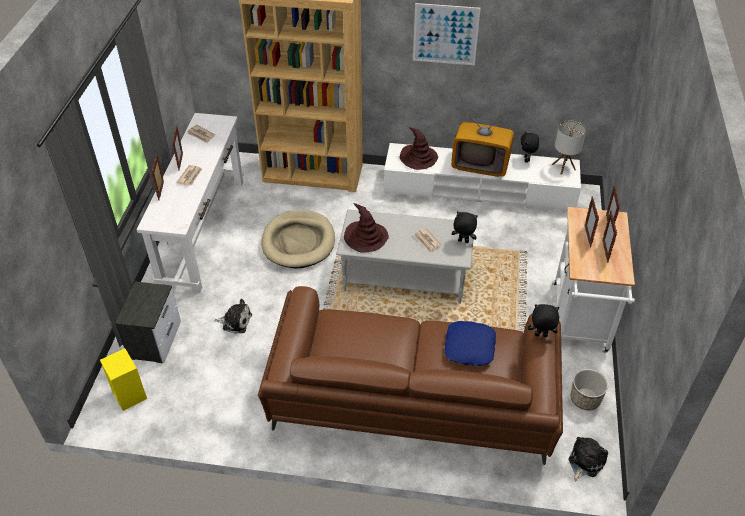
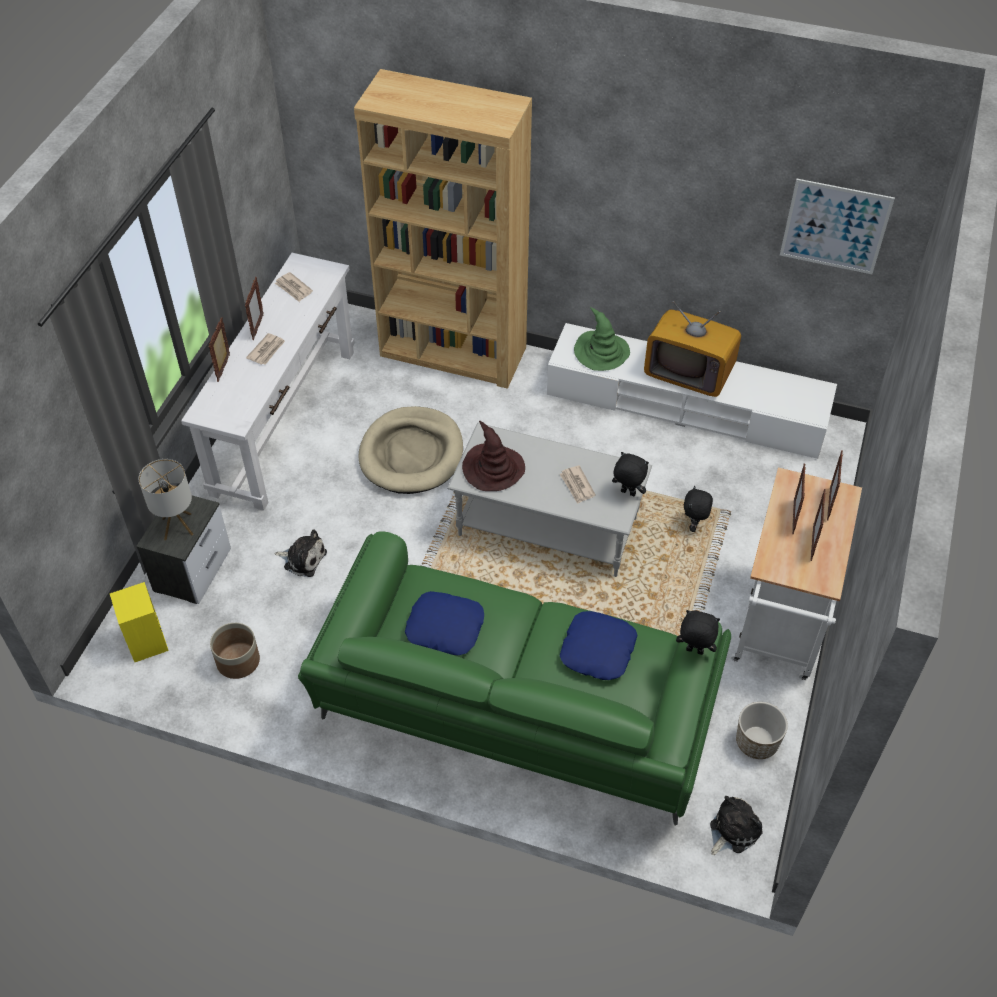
camera: 10 degrees right, 5 degrees up
(201, 399) = (238, 661): none -> planter
(357, 347) = (445, 627): none -> blue pillow
(410, 403) = (513, 711): brown sofa -> green sofa
(418, 158) = (601, 352): brown hat -> green hat
(445, 34) = (650, 187): picture -> picture (835, 226)
(527, 160) = (758, 374): black plush toy -> black plush toy (694, 525)
(564, 167) = (810, 392): table lamp -> table lamp (178, 526)

